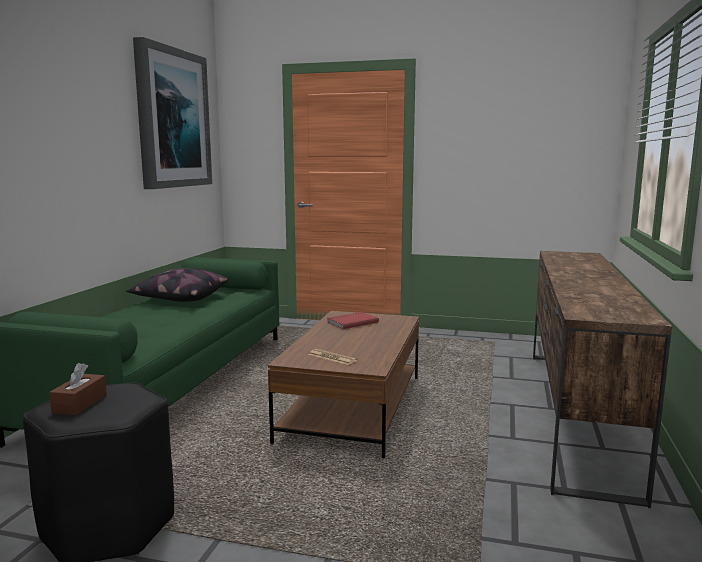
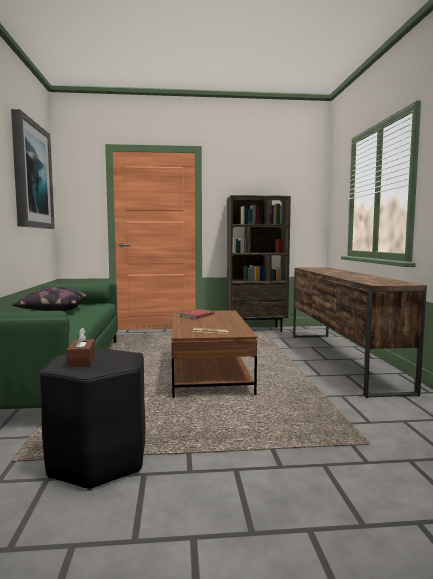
camera: 20 degrees left, 5 degrees down
(486, 338) = (257, 330): none -> brown bookcase

